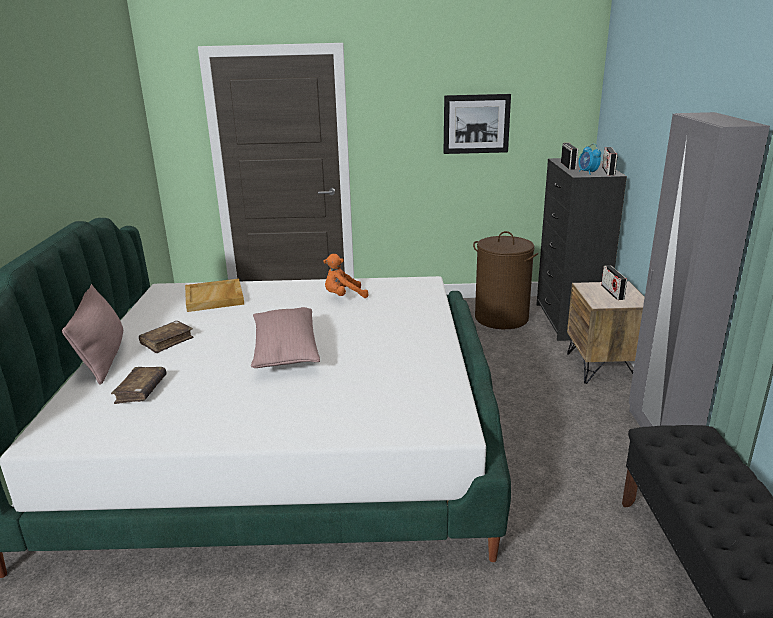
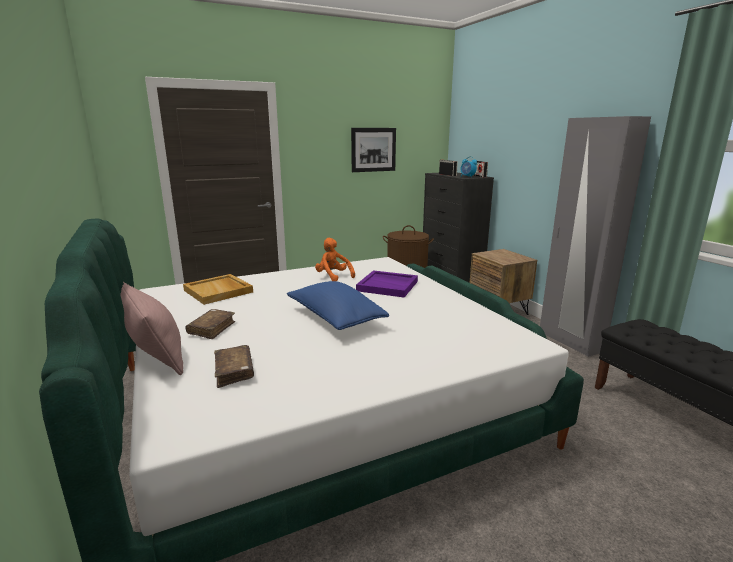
camera: 25 degrees left, 5 degrees down
(285, 351) = (335, 318): pink pillow -> blue pillow
(343, 297) = (333, 277): orange plush toy -> orange plush toy turned 90 degrees clockwise
(388, 319) = (388, 286): none -> purple tray
(612, 292) = (503, 255): radio -> none

